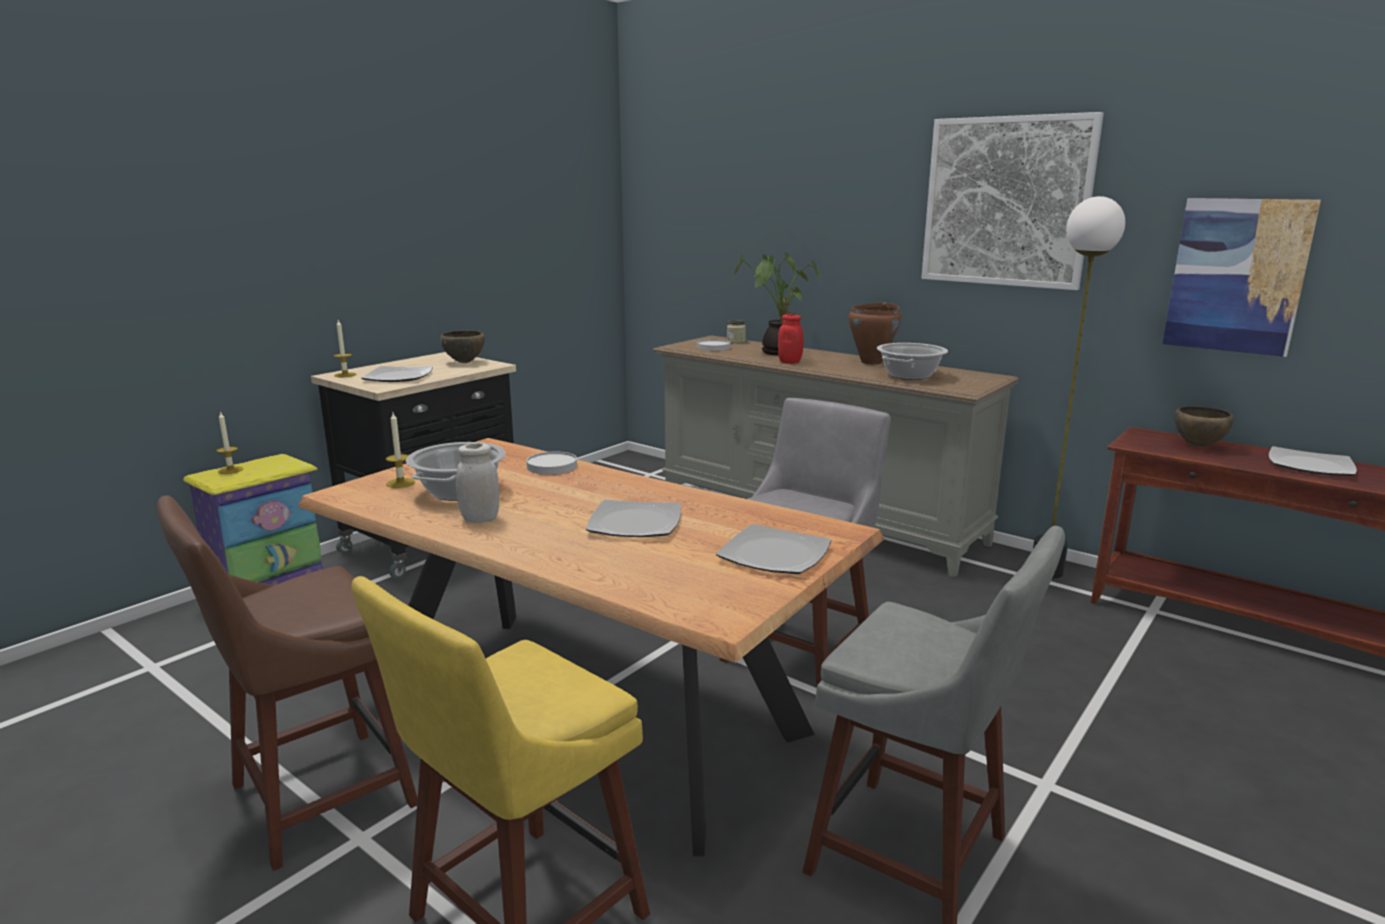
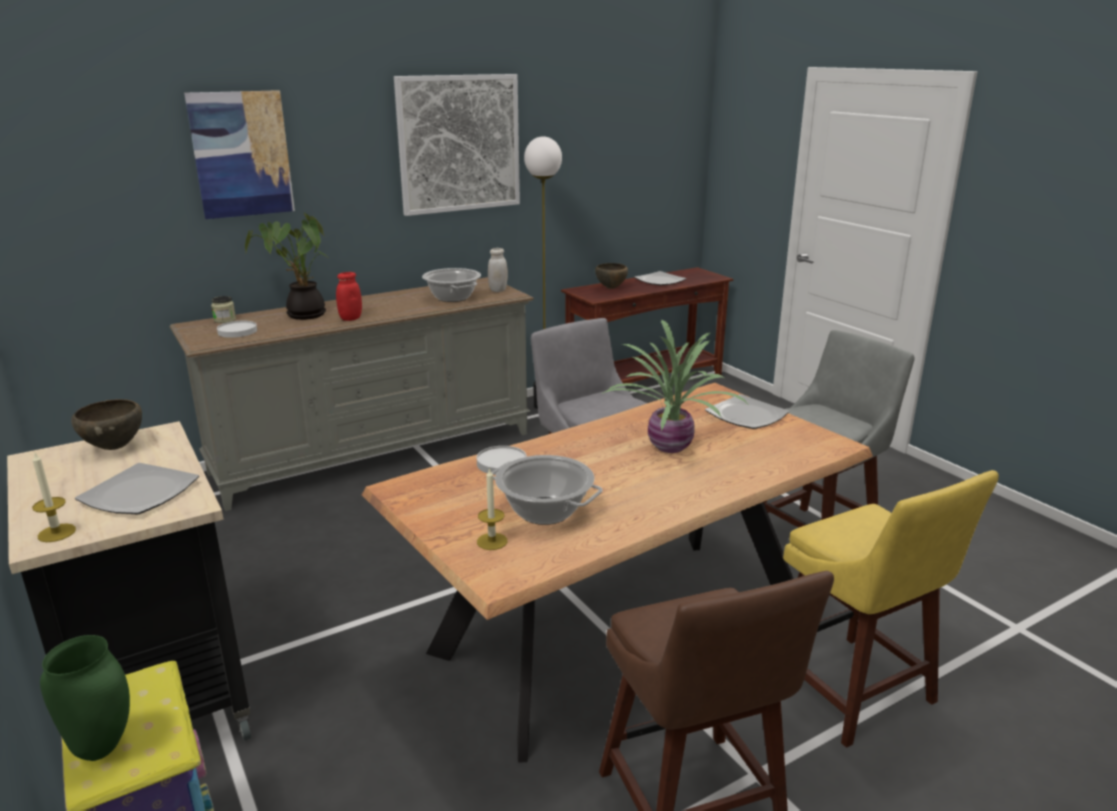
camera: 70 degrees left, 5 degrees up
(230, 470) = (103, 747): candle -> green vase
(480, 519) = (626, 506): white jar -> white jar (498, 290)
(634, 523) = (668, 447): plate -> potted plant
(872, 362) = (392, 297): brown cooking pot -> none
(1237, 276) = (598, 179): picture -> picture (241, 154)

